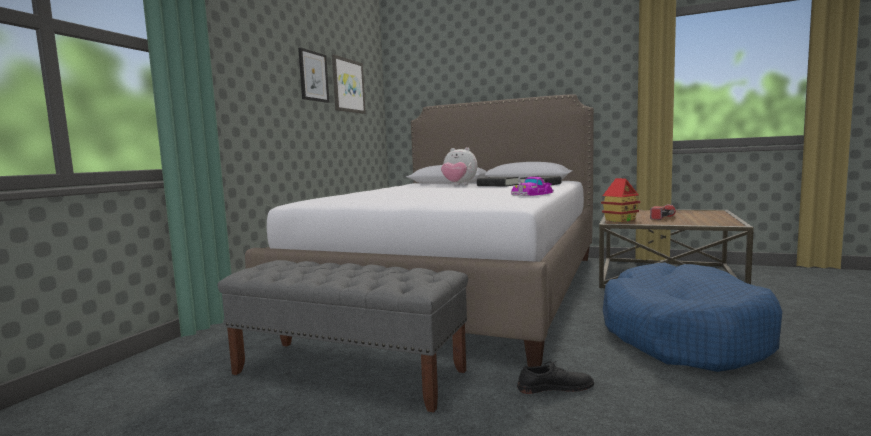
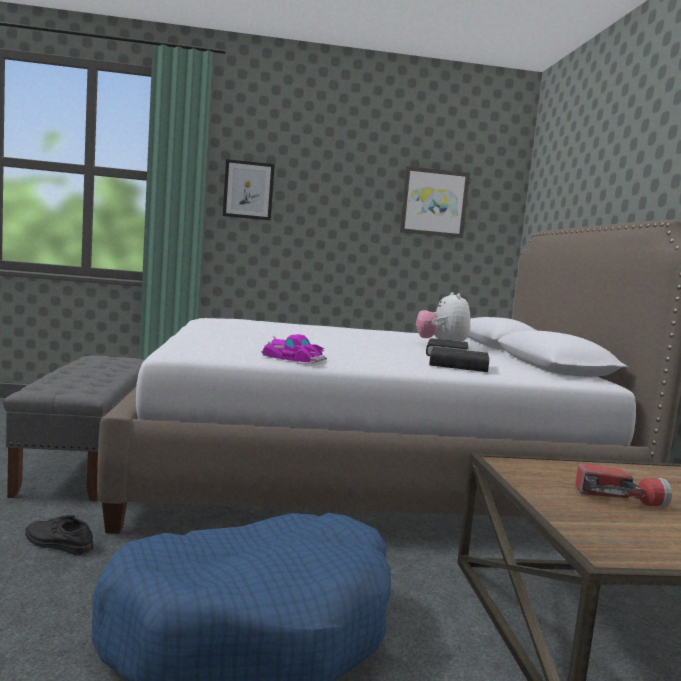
camera: 60 degrees right, 0 degrees up
(313, 76) = (366, 193): picture -> picture (248, 190)
(555, 387) = (57, 543): black shoe -> black shoe turned 150 degrees clockwise
(620, 220) = (534, 466): toy house -> none

